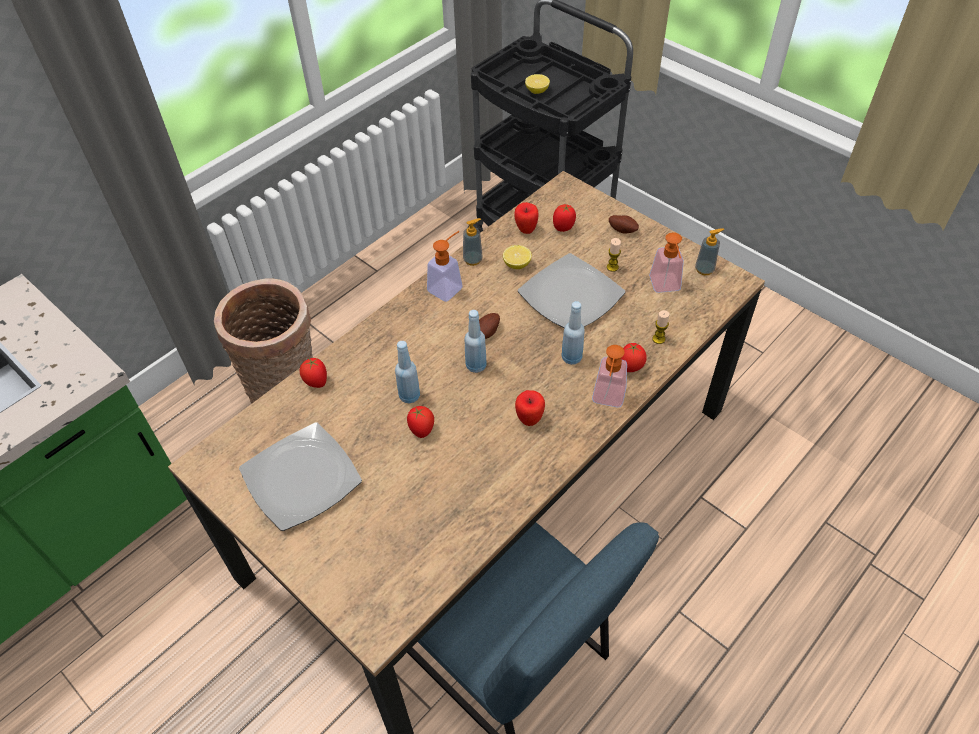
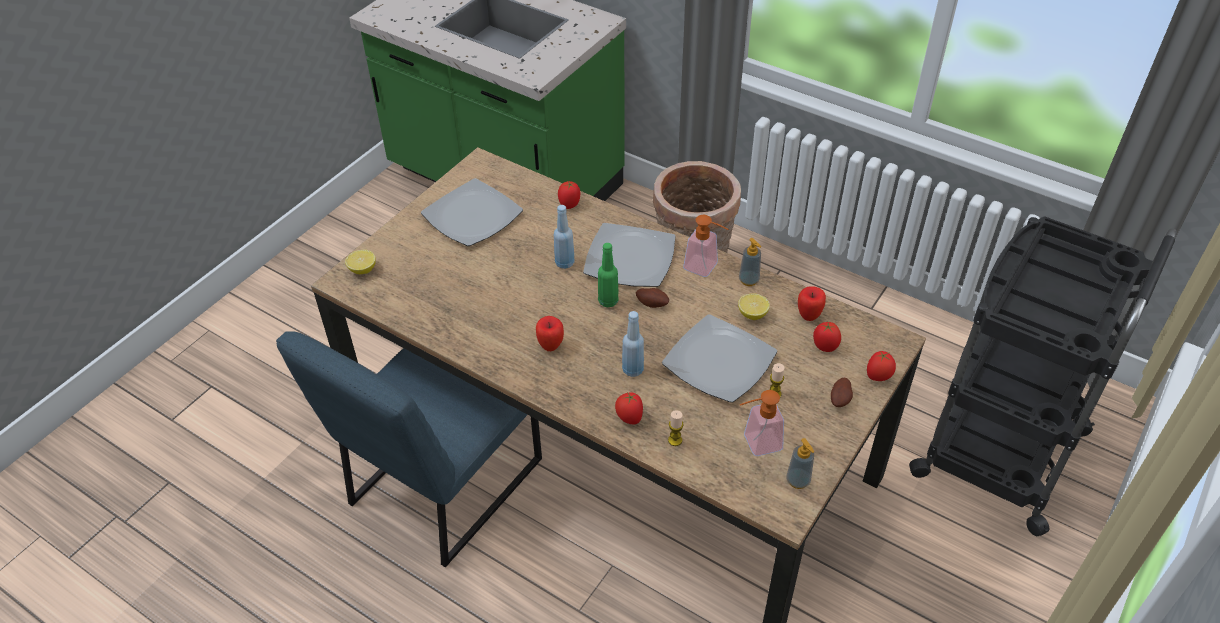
camera: 80 degrees right, 5 degrees down
(418, 341) = (629, 258): none -> plate
(422, 430) = (528, 276): tomato -> tomato (878, 377)
(476, 366) = (608, 301): blue bottle -> green bottle
(537, 91) = (1044, 285): lemon -> lemon (362, 270)
(607, 400) = (583, 402): soap dispenser -> none

